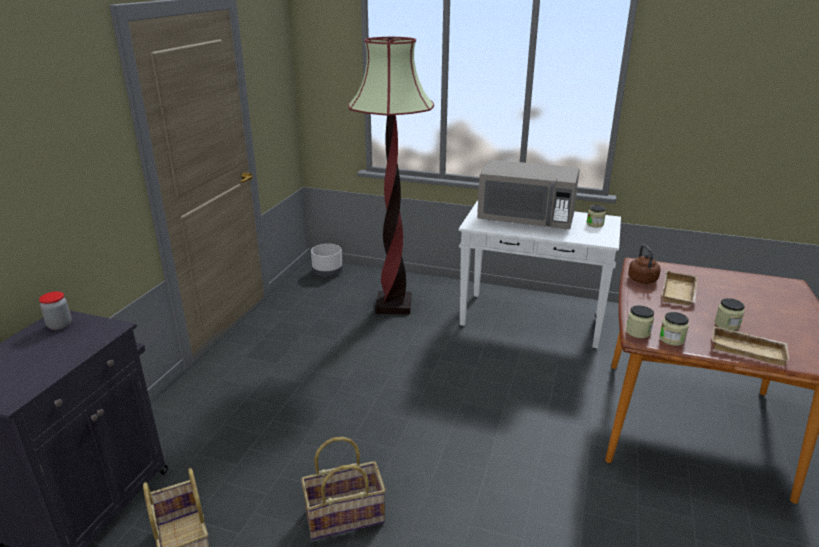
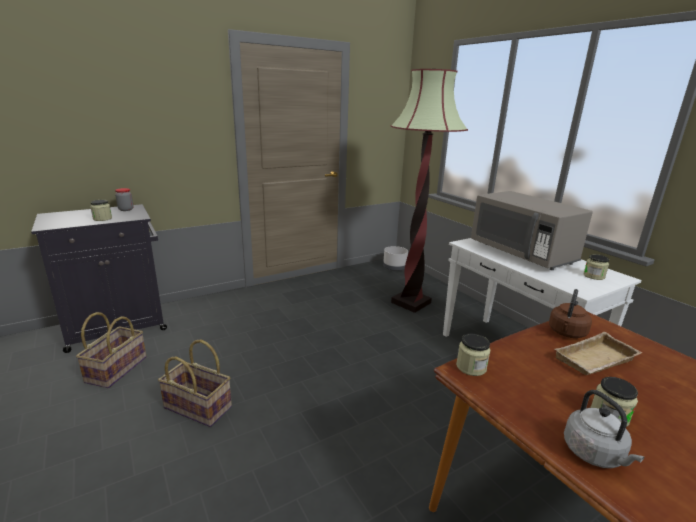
camera: 40 degrees right, 5 degrees down
(671, 339) = (500, 391): jar -> jar (102, 218)
(748, 349) = (595, 454): beige tray -> grey kettle

